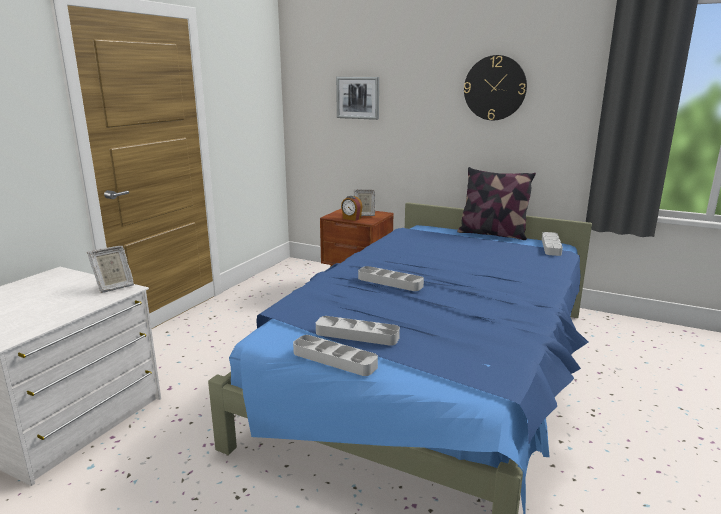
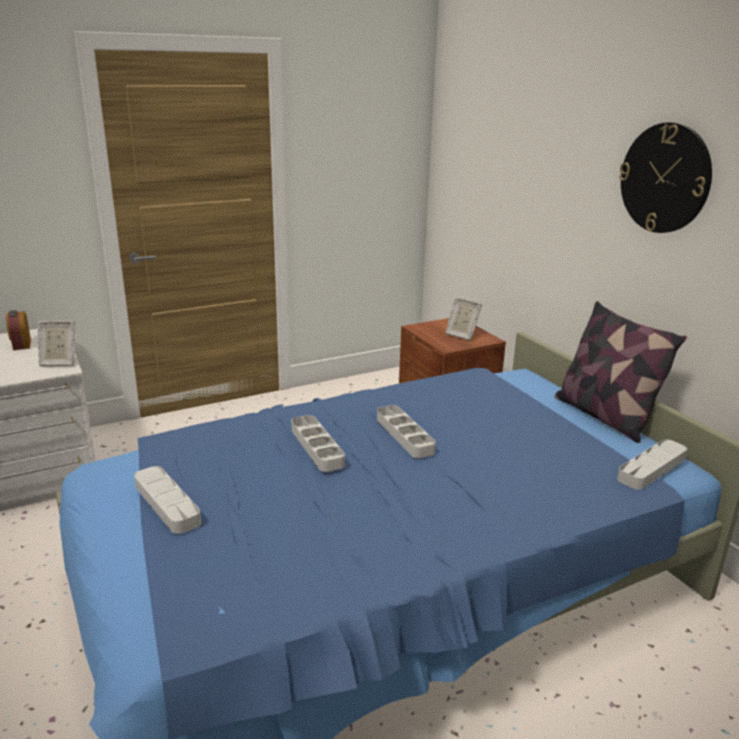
camera: 35 degrees right, 5 degrees up
(334, 359) = (106, 524): grey tray -> grey tray (404, 435)
(351, 218) = (434, 337): alarm clock -> alarm clock (21, 345)
(358, 98) = (501, 164): picture -> none

